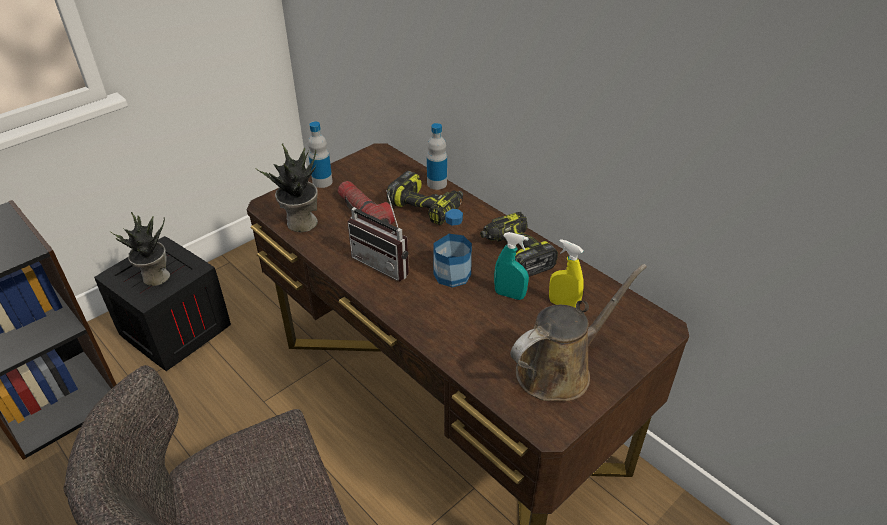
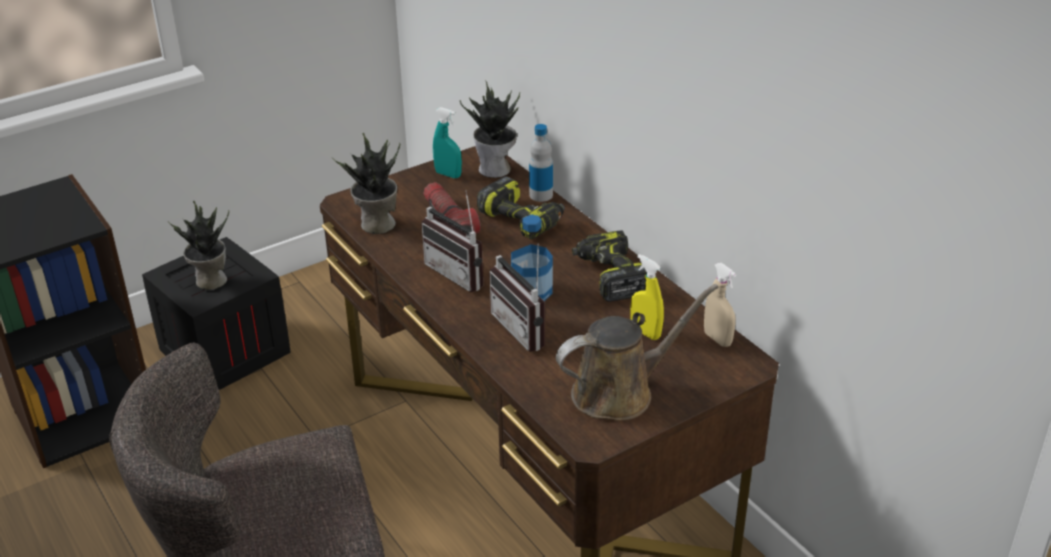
camera: 10 degrees right, 5 degrees down
(322, 182) = (409, 183): bottle -> none
(393, 164) = (496, 169): none -> potted plant
(457, 312) = (526, 328): none -> radio
(509, 295) = (589, 317): turquoise spray bottle -> turquoise spray bottle (448, 174)
(626, 305) = (717, 339): none -> beige spray bottle

